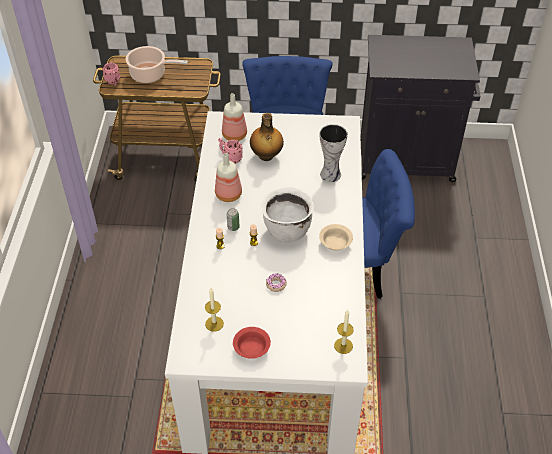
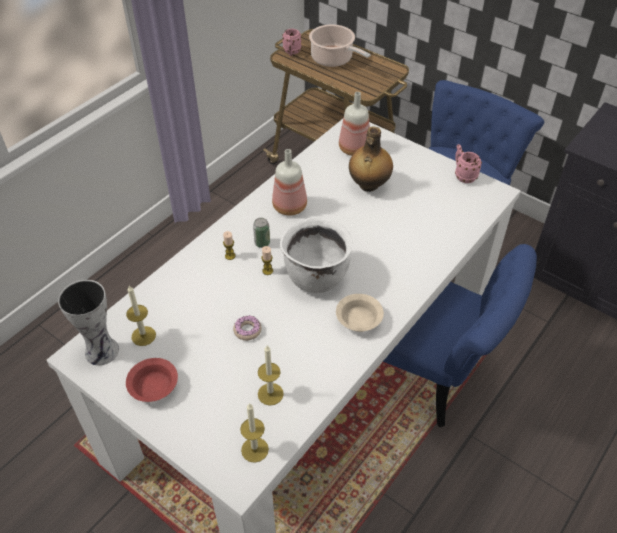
camera: 35 degrees right, 0 degrees up
(230, 158) = (327, 170): pink mug -> pink mug (463, 175)
(323, 312) = (270, 394): none -> candle
(331, 173) = (425, 239): vase -> vase (103, 351)

